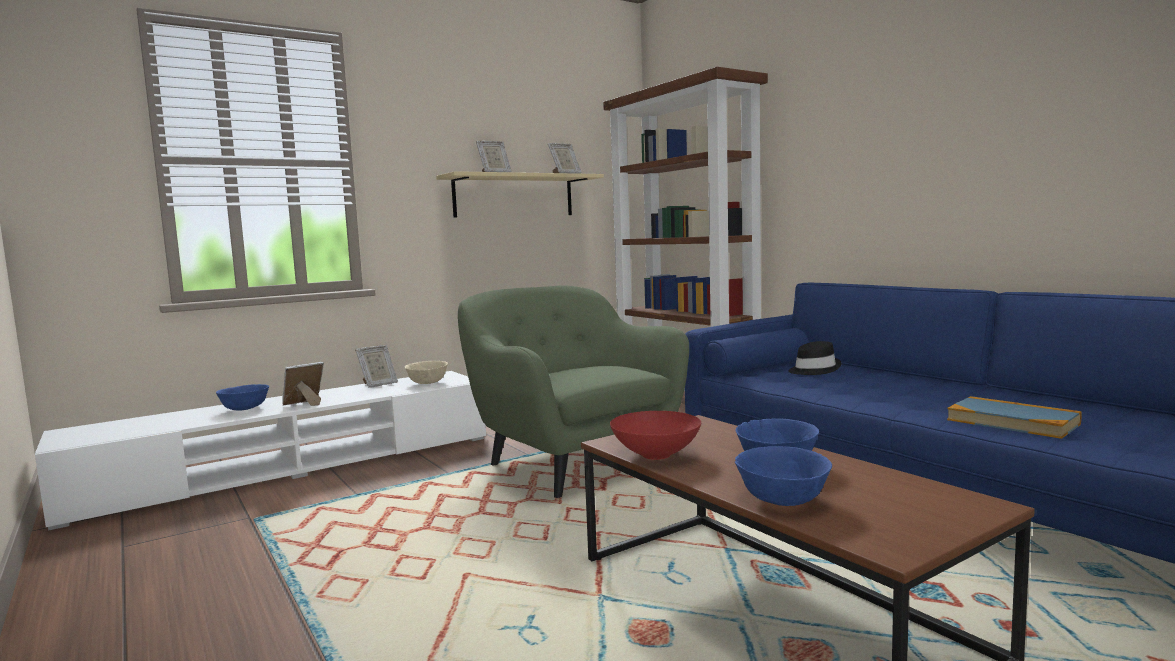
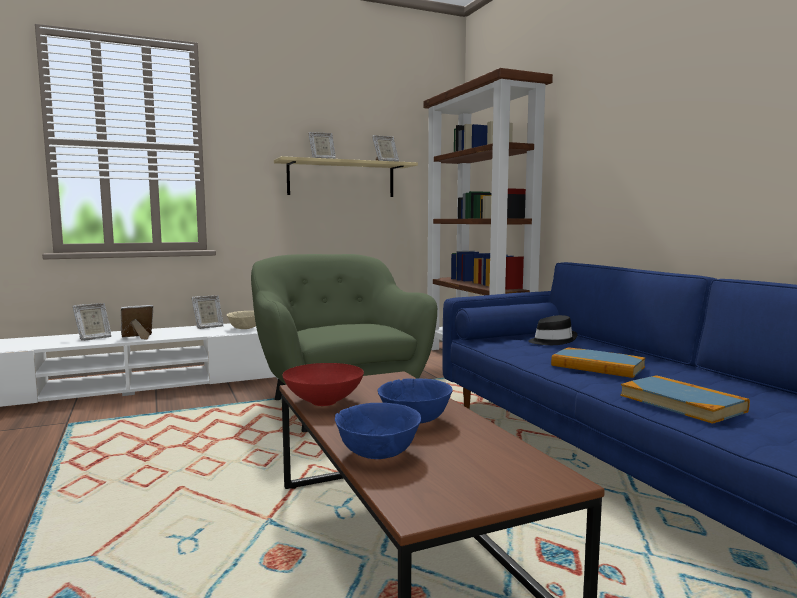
camera: 10 degrees right, 0 degrees up
(244, 409) = (93, 338): blue bowl -> picture frame
(891, 393) = (597, 366): none -> book

